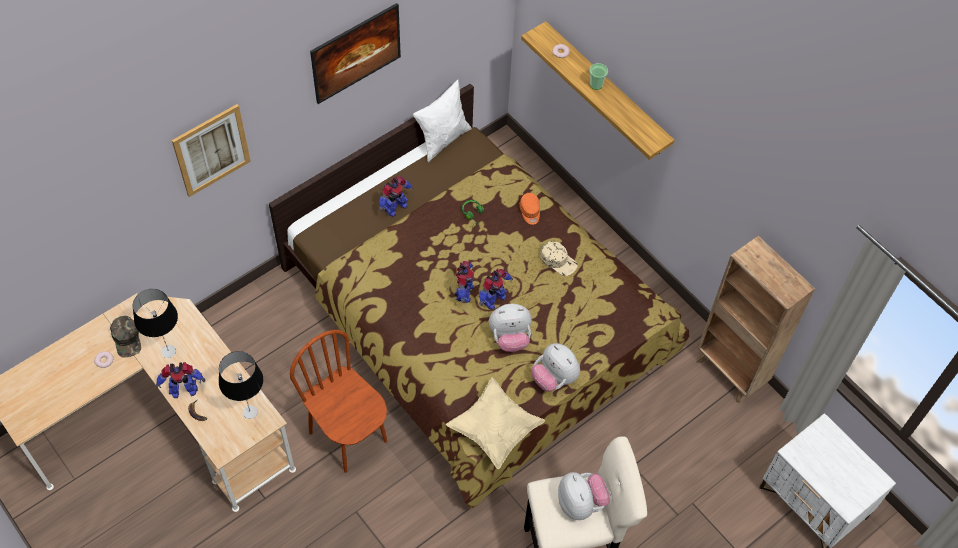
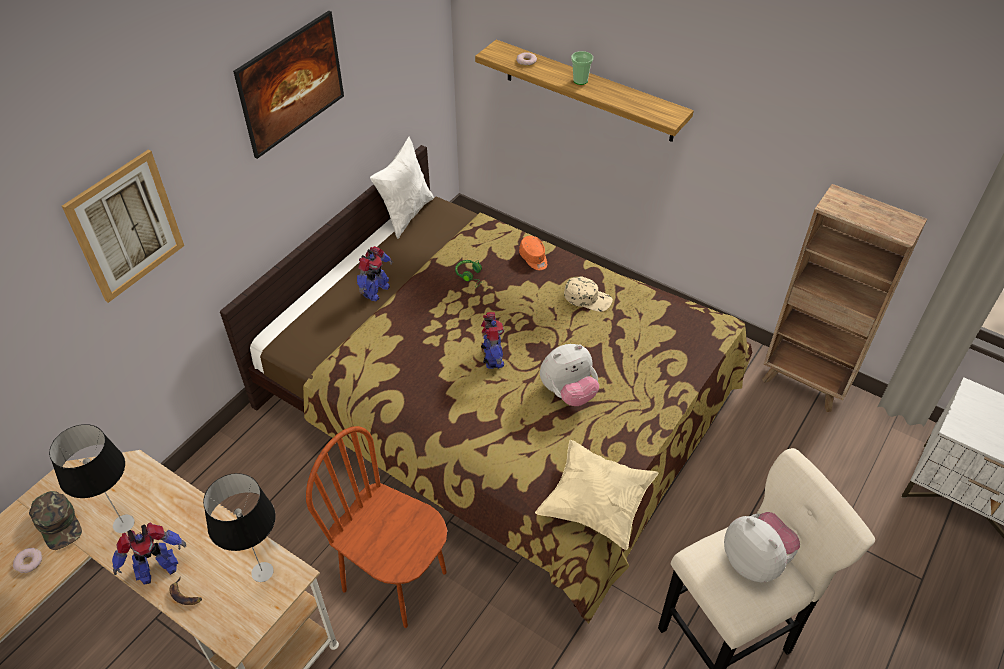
camera: 15 degrees left, 10 degrees down
(493, 299) = (530, 356): toy robot -> none
(554, 378) = (641, 423): plush toy -> none

